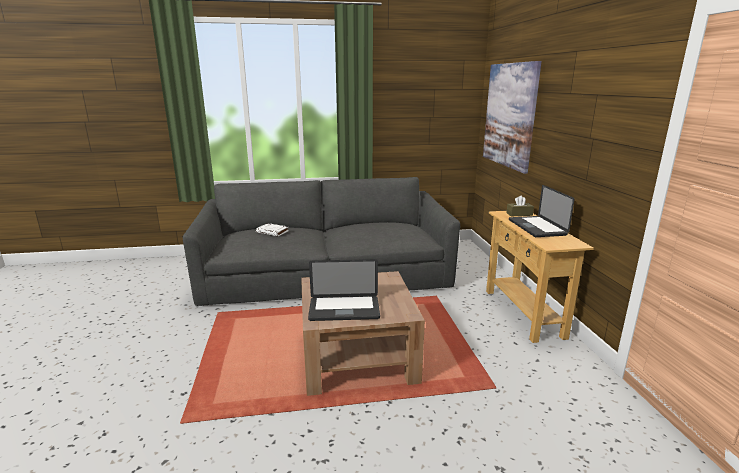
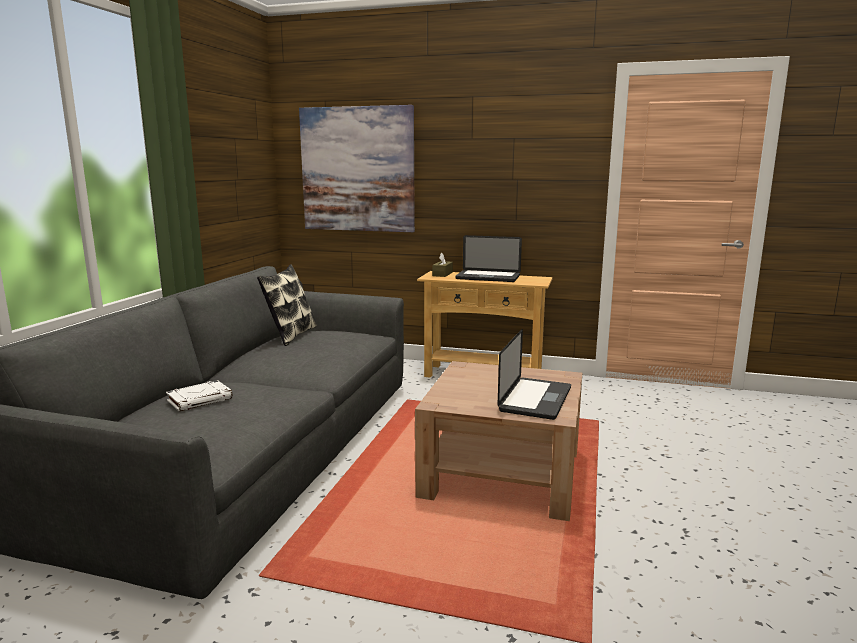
camera: 65 degrees left, 5 degrees down
(387, 222) = (290, 335): none -> pillow

